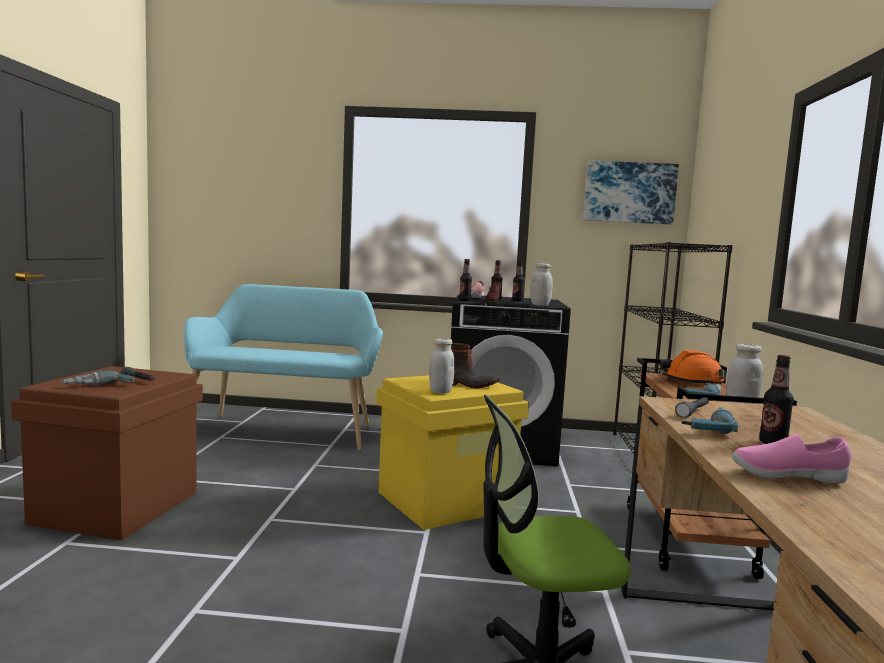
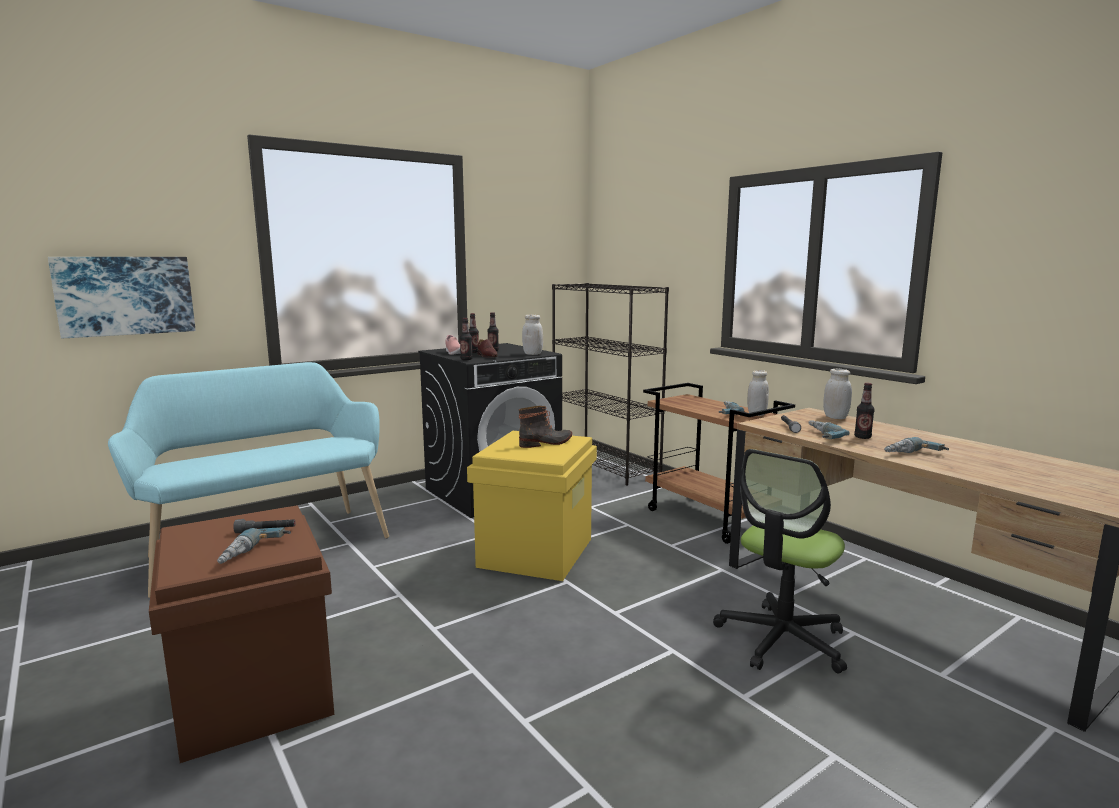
camera: 40 degrees left, 5 degrees up
(440, 391) = (548, 455): white jar -> white jar (835, 417)
(629, 193) = (544, 236): picture -> picture (125, 295)
(690, 382) = (690, 401): orange hard hat -> none
(786, 477) = (914, 455): pink shoe -> power drill

